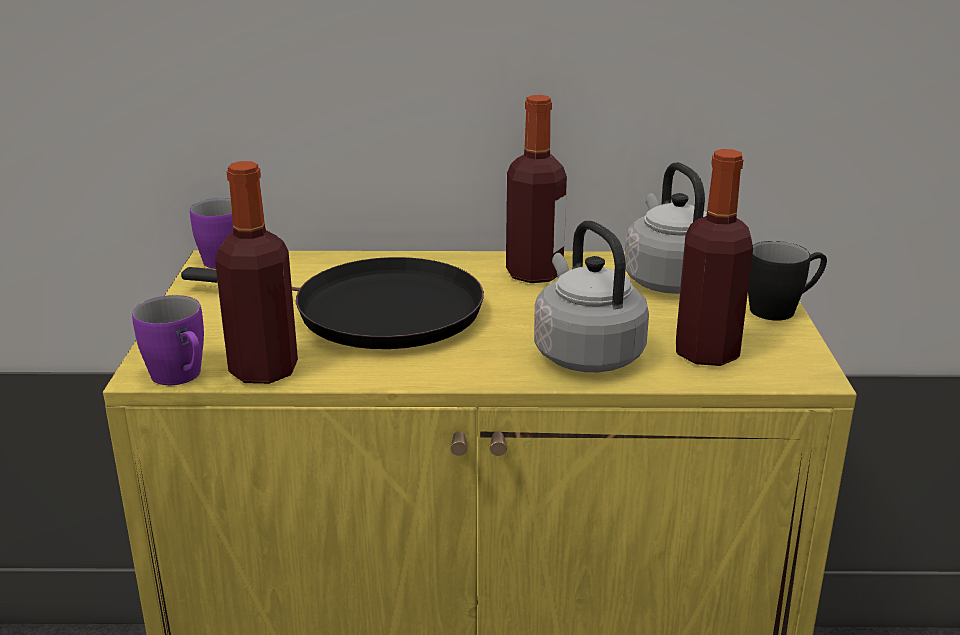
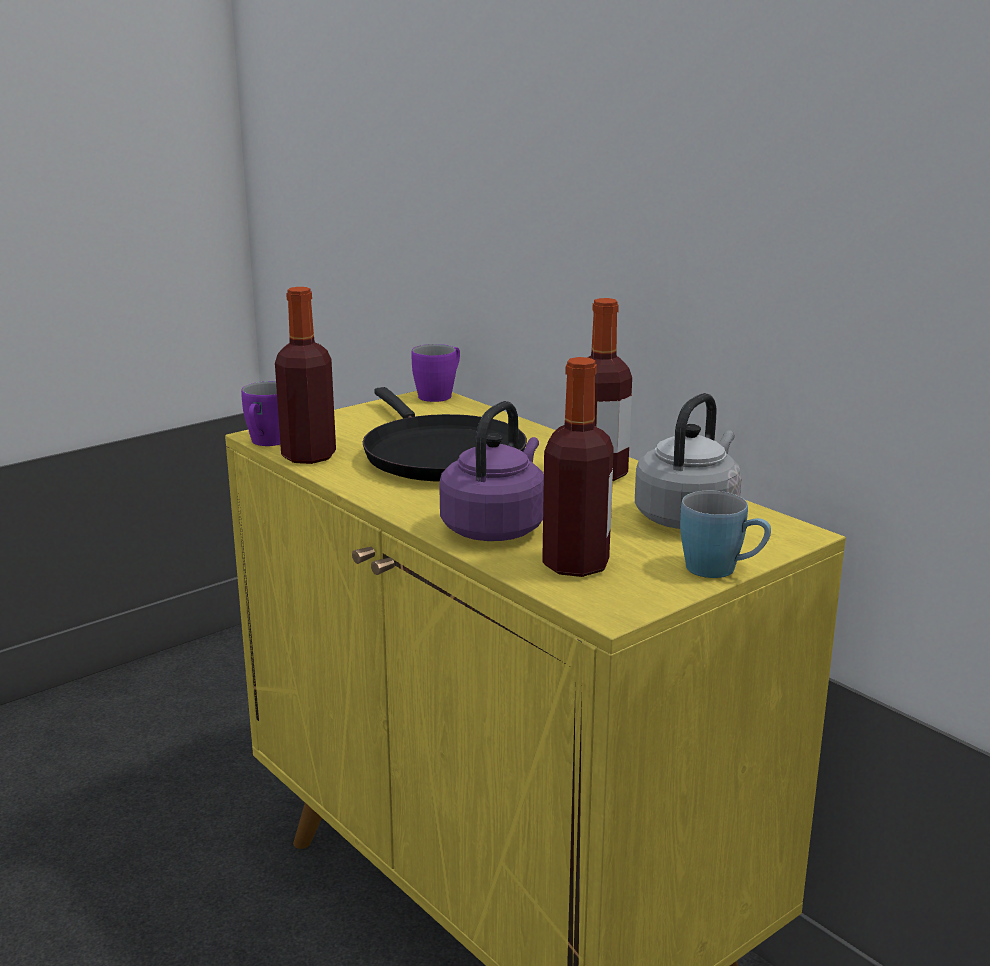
camera: 50 degrees right, 5 degrees down
(585, 353) = (496, 527): grey kettle -> purple kettle
(782, 309) = (722, 570): black mug -> blue mug

